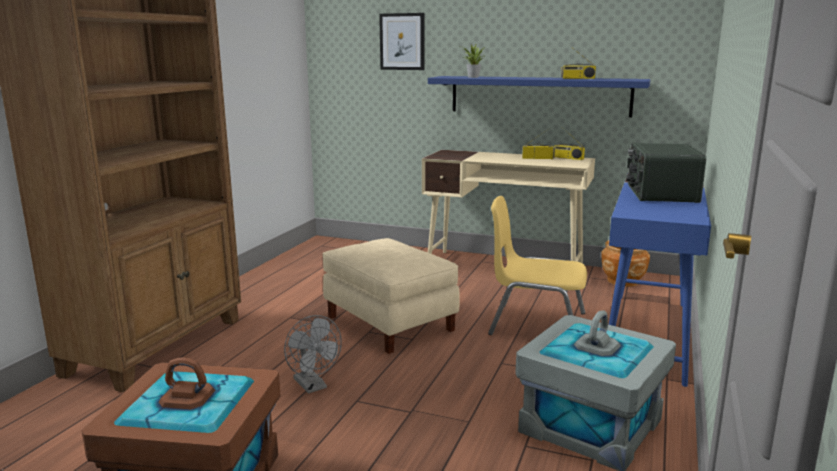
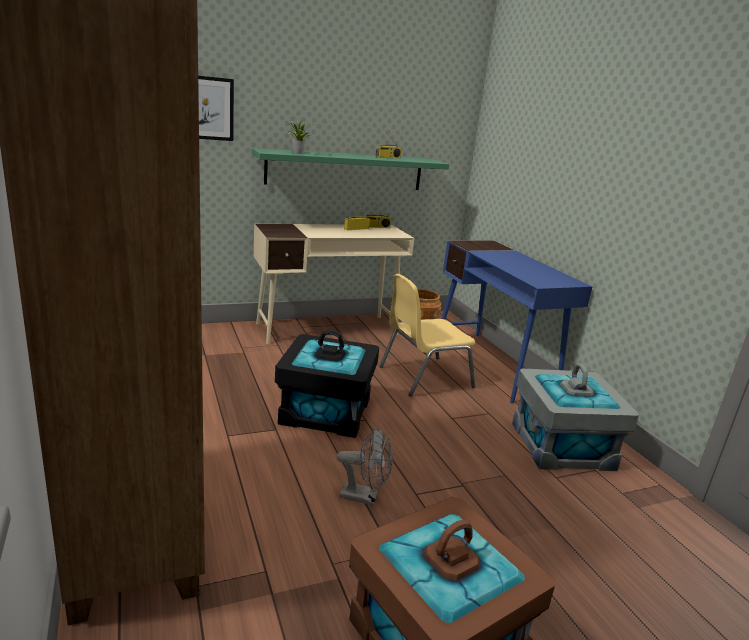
camera: 45 degrees left, 5 degrees up
(389, 323) = (325, 411): beige ottoman -> black storage box
(539, 95) = (346, 170): blue shelf -> green shelf
(660, 193) = (509, 260): radio -> none

